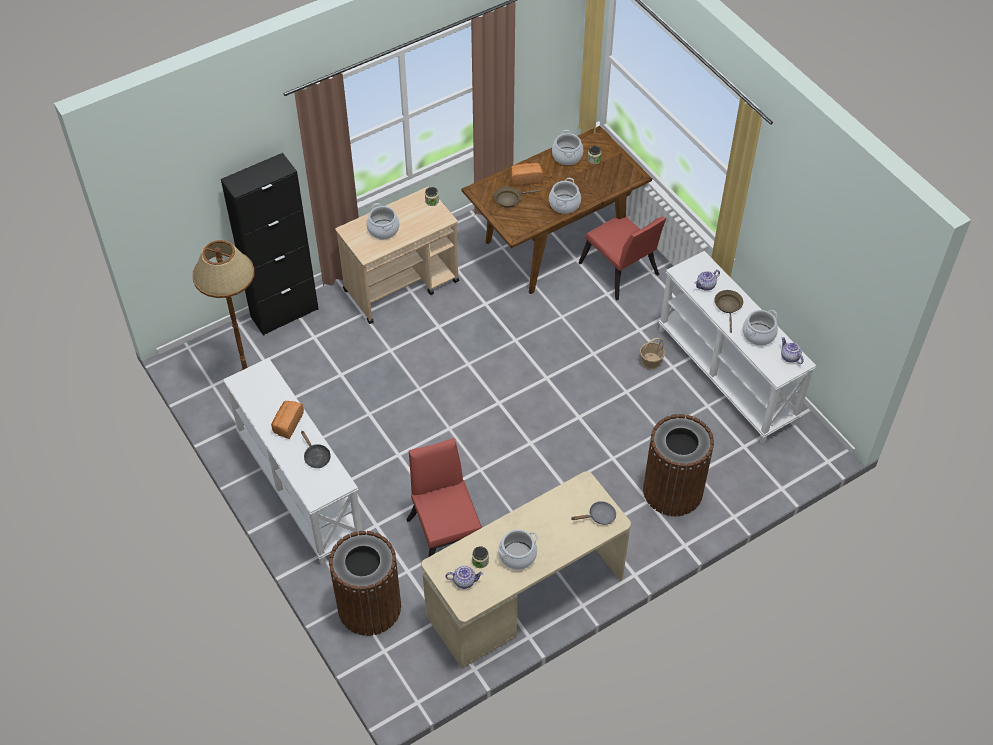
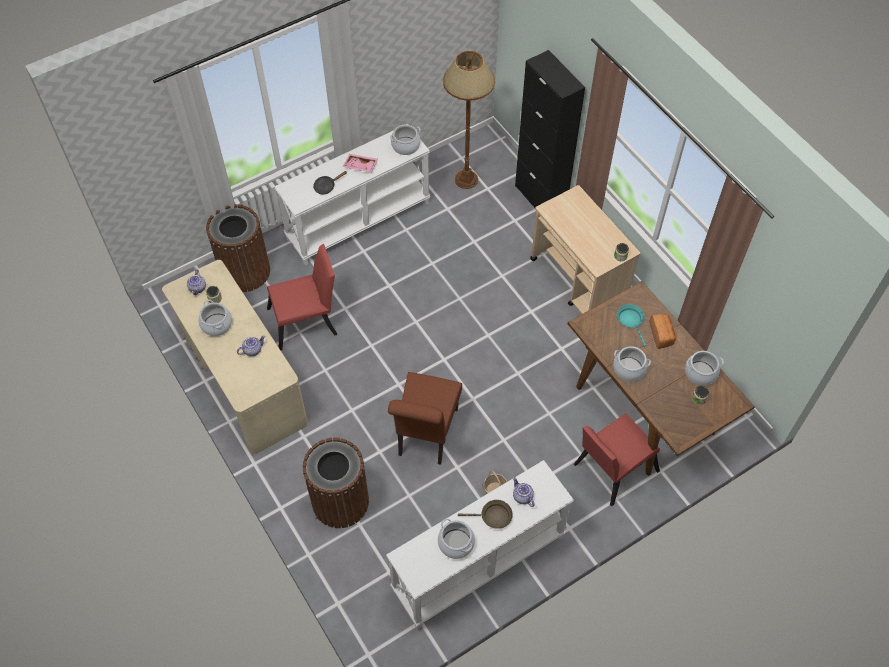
camera: 90 degrees right, 5 degrees up
(287, 424) = (360, 166): bread -> pink tray
(383, 229) = (579, 220): cooking pot -> cooking pot (405, 146)
(509, 199) = (631, 321): brown frying pan -> turquoise frying pan
(592, 418) = (426, 436): none -> brown chair
(599, 516) = (248, 386): grey frying pan -> none
(789, 357) = (425, 571): teapot -> teapot (252, 350)

